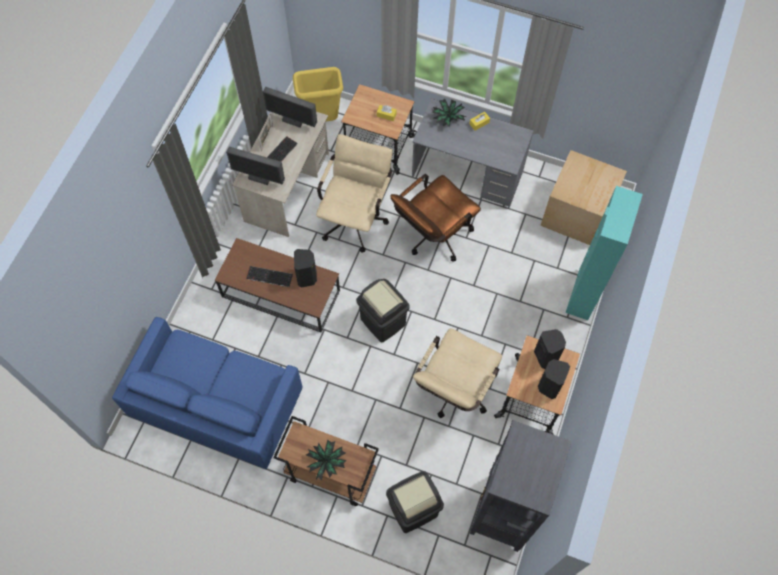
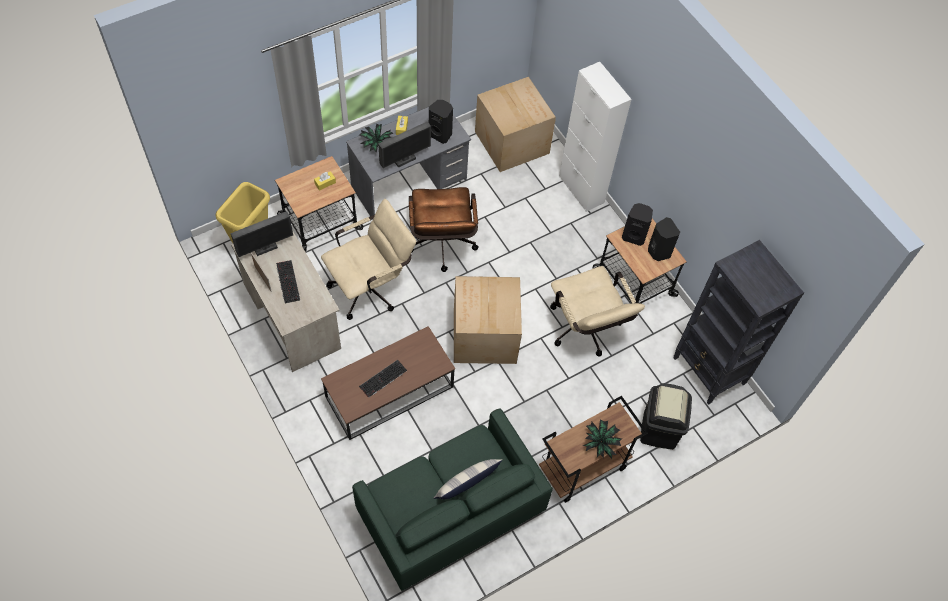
camera: 55 degrees left, 5 degrees down
(218, 404) = (449, 512): blue sofa -> green sofa
(226, 393) = (466, 484): none -> pillow
(259, 178) = (297, 311): monitor -> monitor (405, 160)
(307, 277) = (410, 351): black speaker -> black speaker (441, 134)
(356, 217) = (371, 287): beige office chair -> beige office chair turned 90 degrees clockwise
(382, 321) = (483, 336): black trash can -> cardboard box
(583, 294) = (581, 189): turquoise cabinet -> white cabinet

